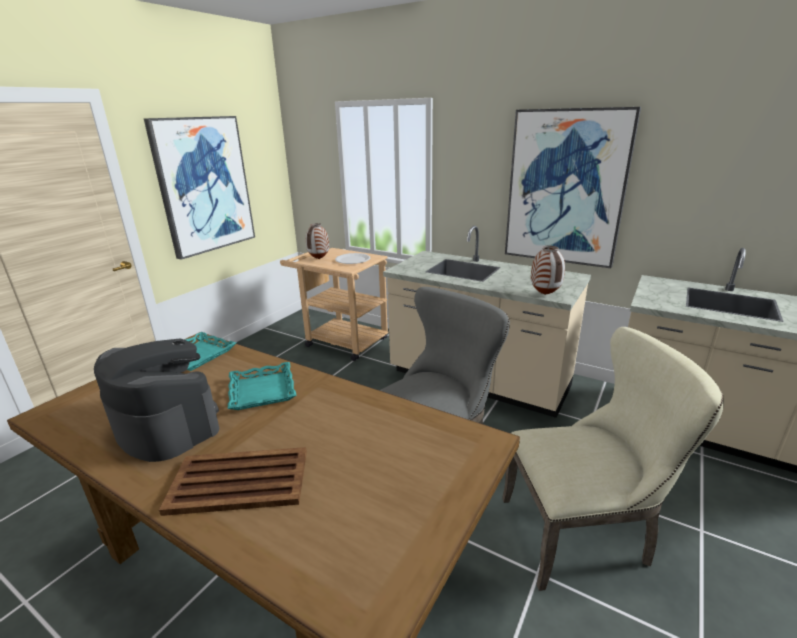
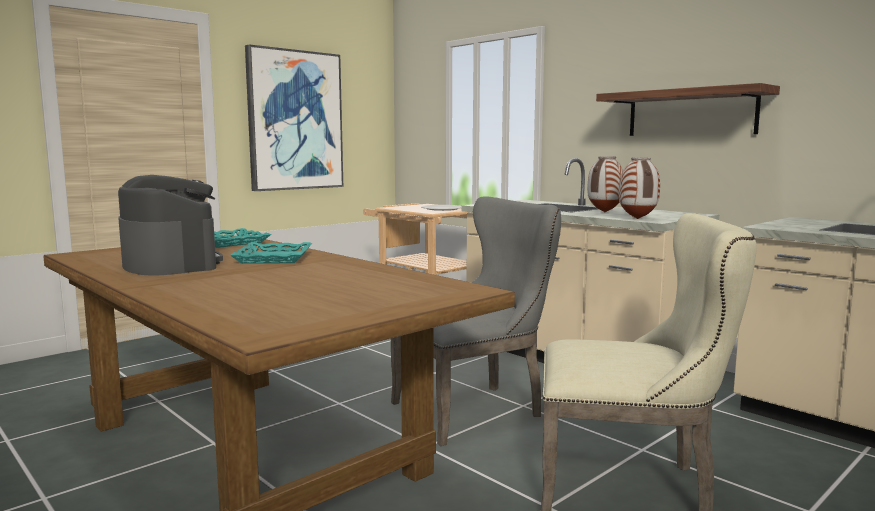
camera: 15 degrees right, 15 degrees down
(238, 481) = (208, 286): brown tray -> none
(319, 259) = (405, 207): vase -> vase (604, 212)
(566, 188) = (690, 113): picture -> shelf

